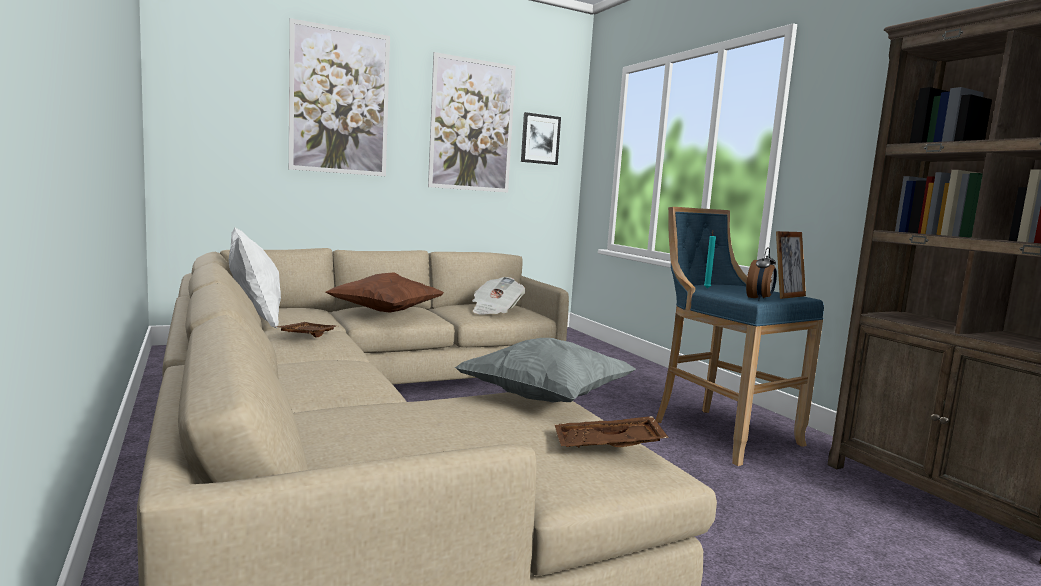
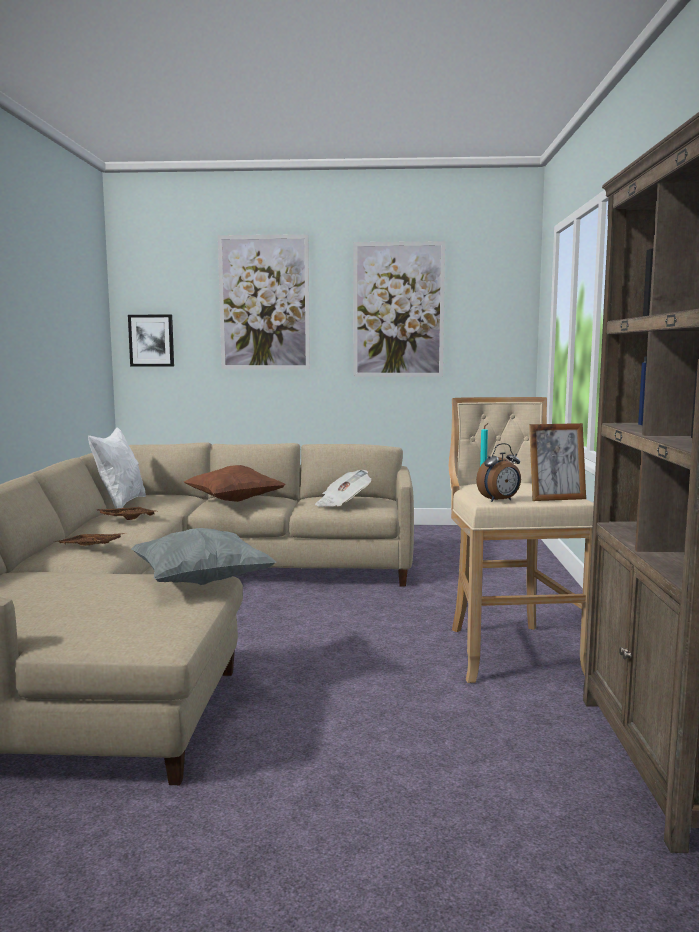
camera: 30 degrees right, 0 degrees up
(540, 139) = (480, 315): picture -> picture (151, 340)
(608, 446) = (151, 619): brown tray -> brown tray (89, 547)
(720, 433) = (509, 650): blue stool -> beige stool

